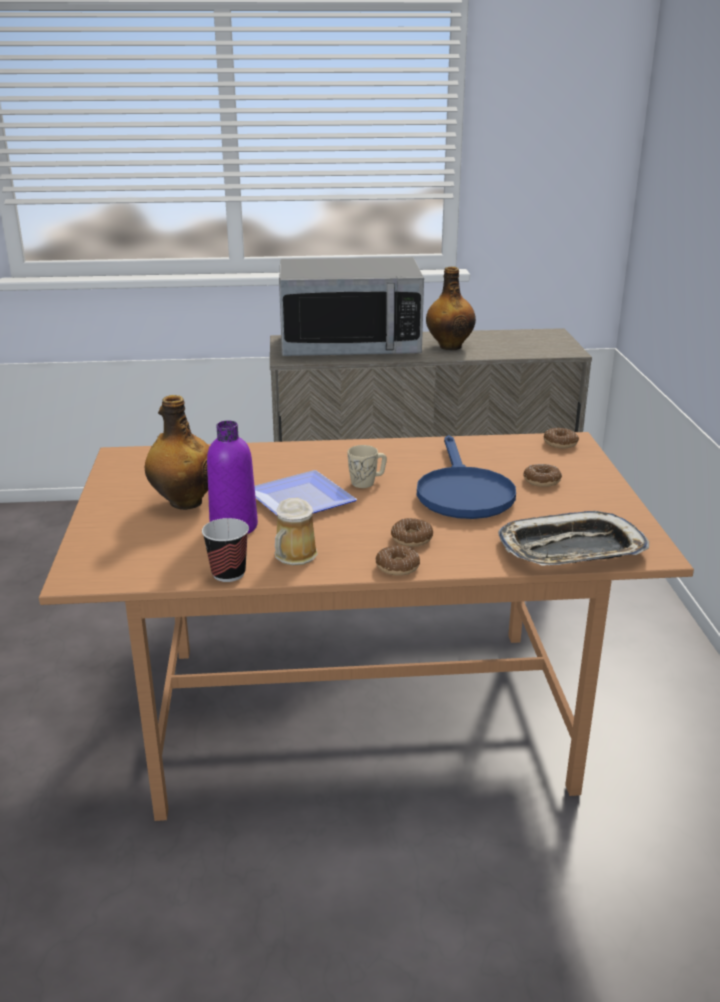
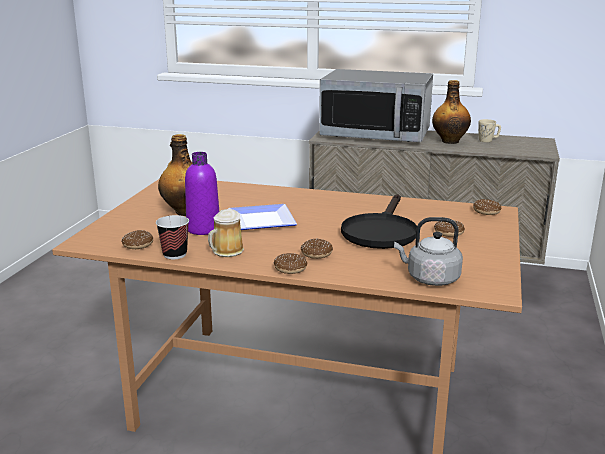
camera: 20 degrees right, 5 degrees down
(163, 567) = (138, 245): none -> donut
(367, 482) = (317, 216): beige mug -> beige mug (488, 140)
(462, 492) = (380, 231): blue frying pan -> black frying pan
(571, 550) = (430, 279): tray -> grey kettle

